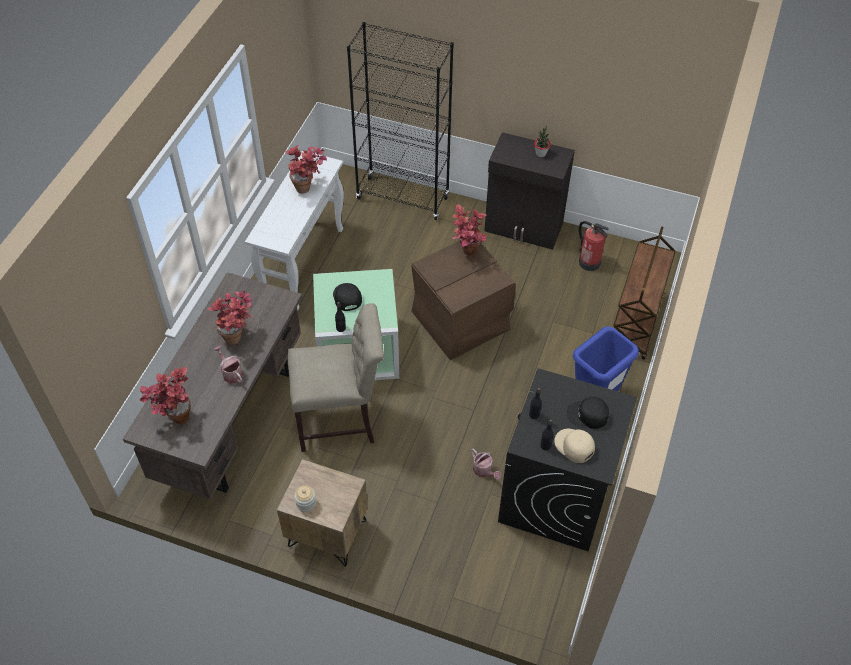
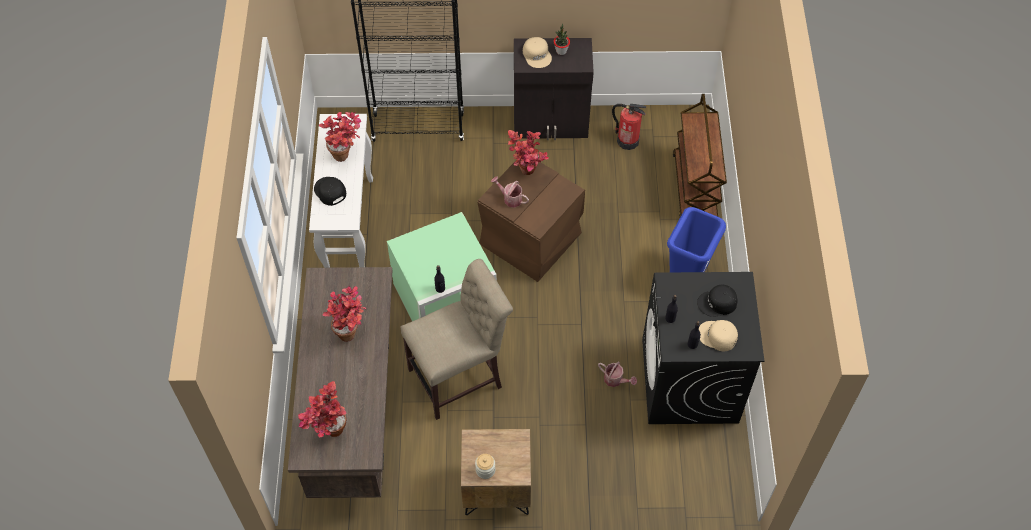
camera: 20 degrees left, 5 degrees up
(231, 373) = (361, 369): watering can -> watering can (510, 198)
(347, 297) = (431, 255): black cap -> black cap (329, 191)
(517, 151) = (537, 55): none -> beige cap

